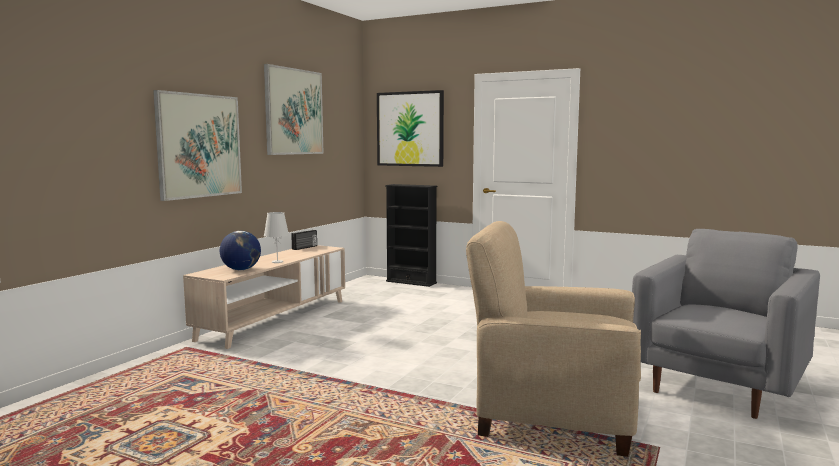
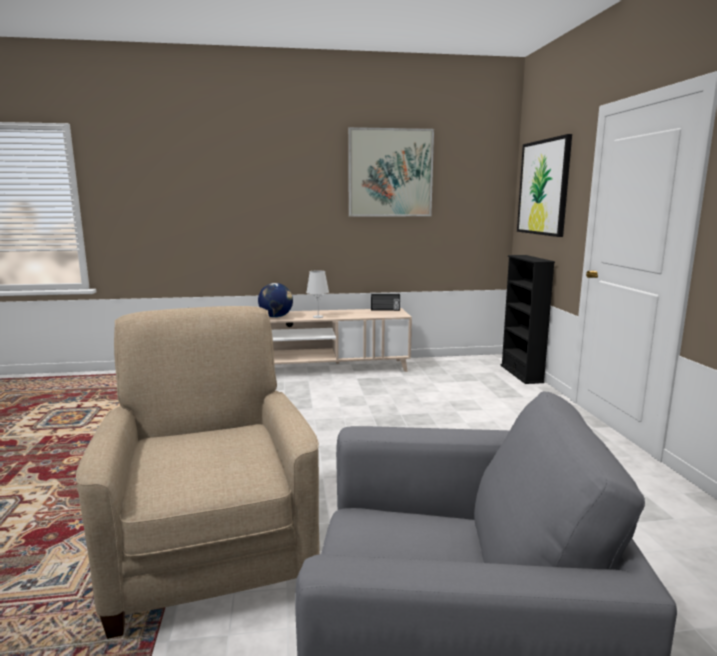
camera: 55 degrees right, 5 degrees up
(199, 145) = (265, 207): picture -> none

